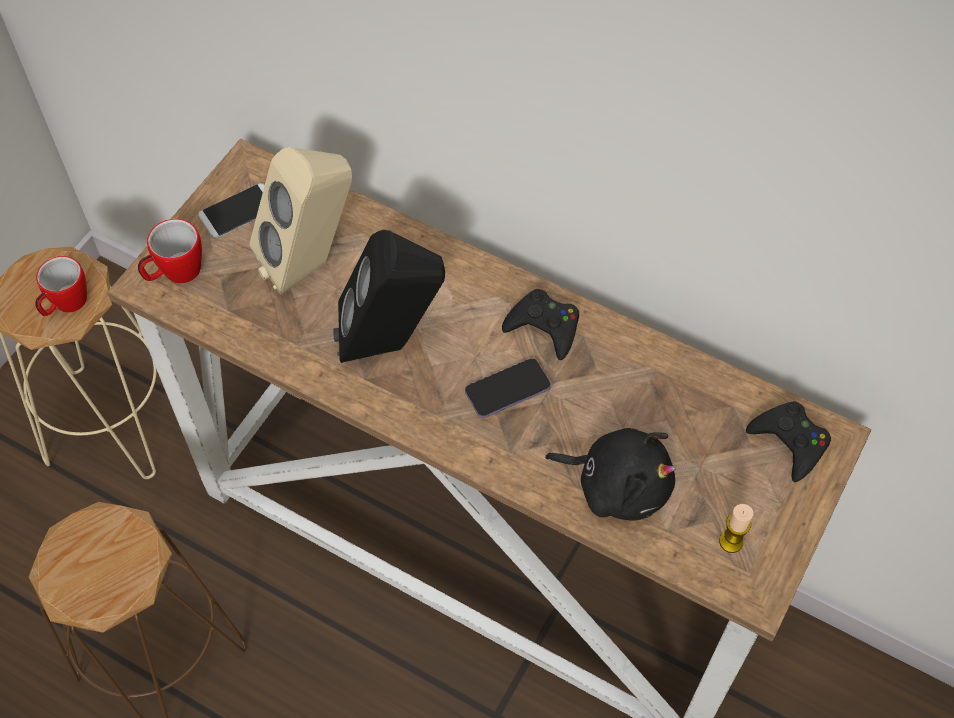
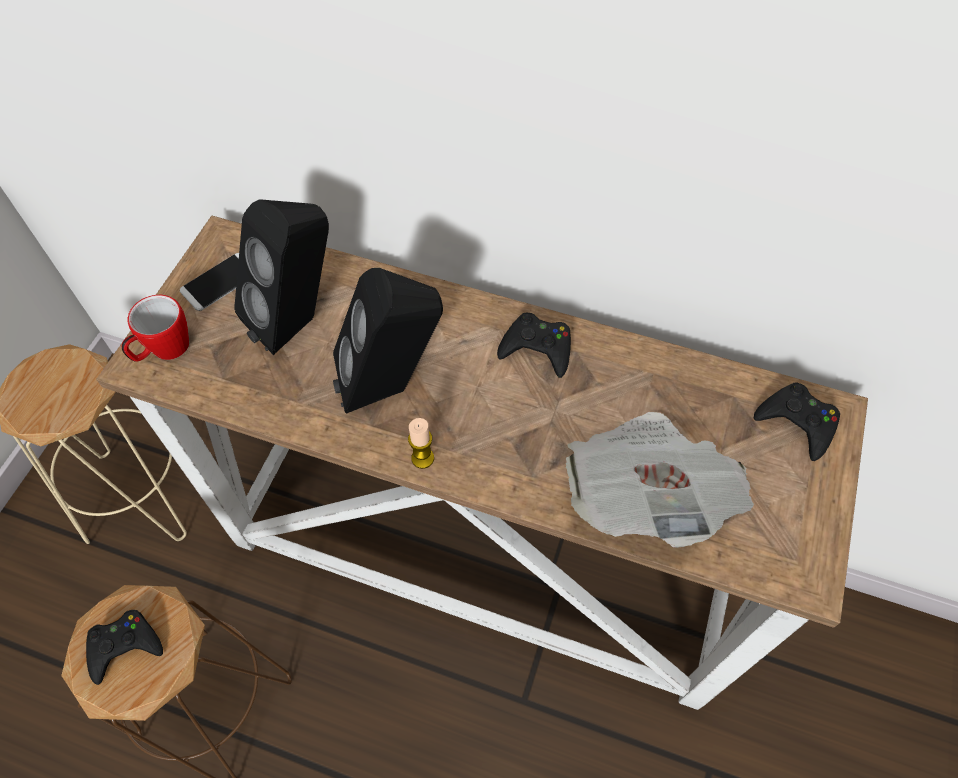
camera: 10 degrees left, 0 degrees up
(66, 305) = (70, 399): mug -> none
(92, 559) = (124, 646): none -> black game controller
(312, 263) = (300, 321): beige speaker -> black speaker
(507, 390) = (515, 414): phone -> none
(617, 485) = (645, 492): black plush toy -> newspaper
(731, 541) = (770, 531): candle -> candle (422, 458)

